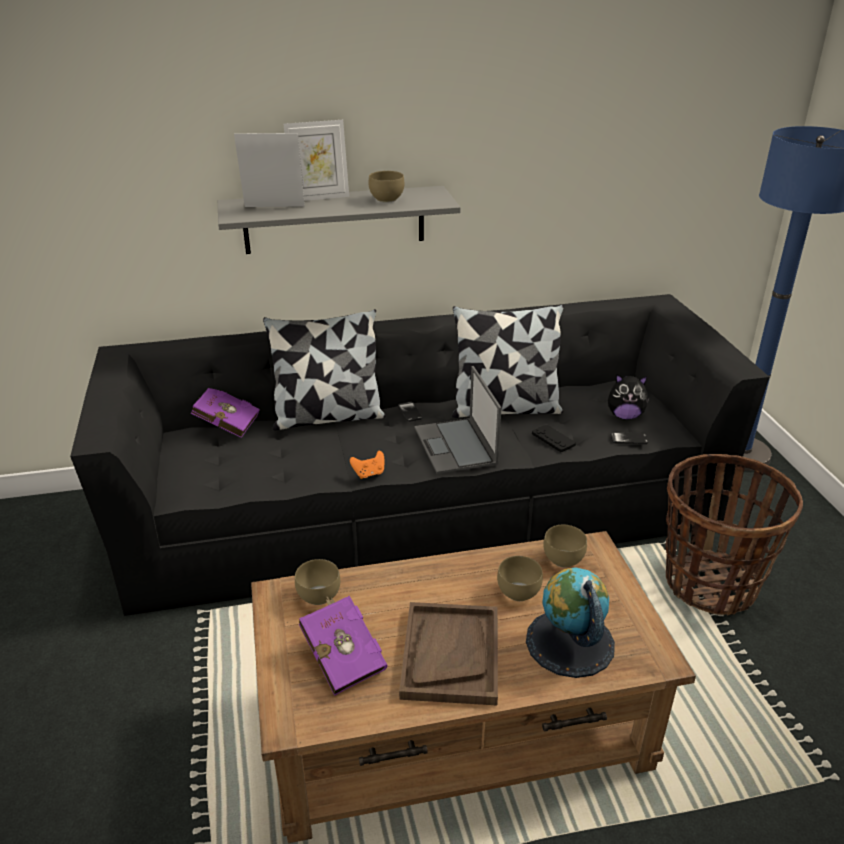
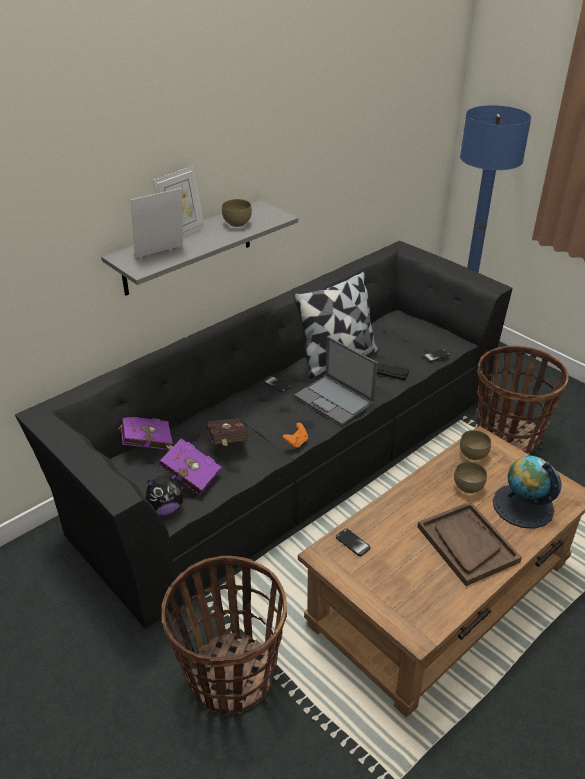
camera: 30 degrees left, 5 degrees up
(156, 698) = (230, 674): none -> basket
(299, 450) = (227, 443): none -> red book
(320, 595) = (352, 543): brown bowl -> phone
(328, 416) = (216, 408): pillow -> none
(342, 657) = (407, 576): purple book -> purple book (189, 475)
(625, 416) = (417, 339): plush toy -> plush toy (166, 508)

